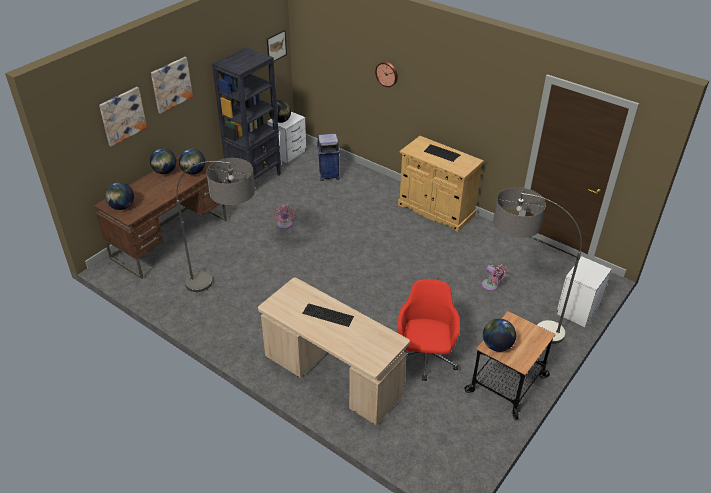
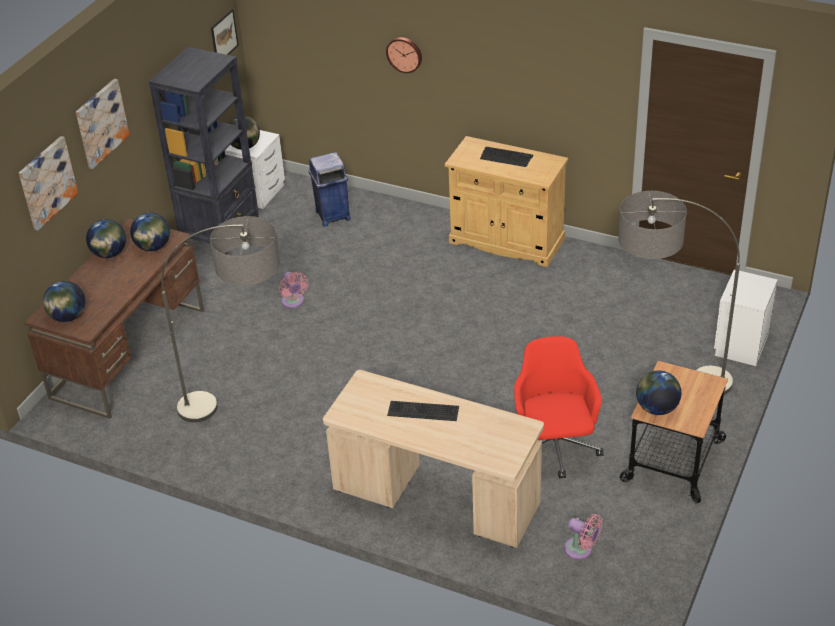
camera: 10 degrees left, 0 degrees up
(491, 286) = (616, 334): pink fan -> pink fan (581, 550)

